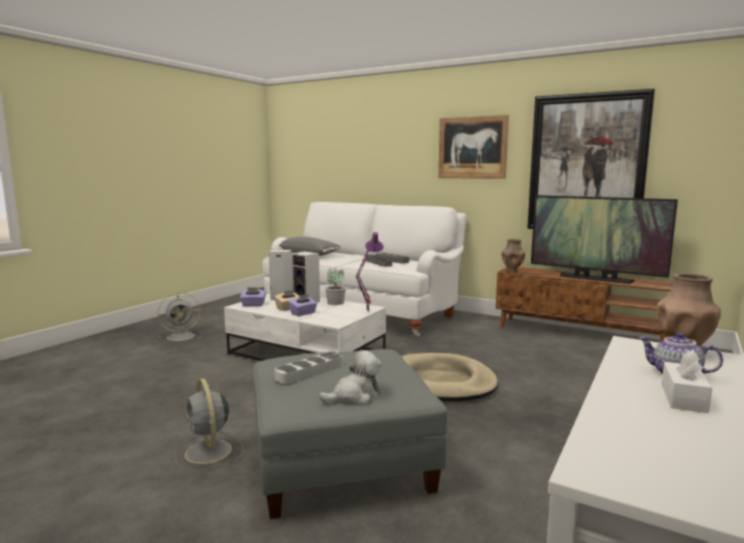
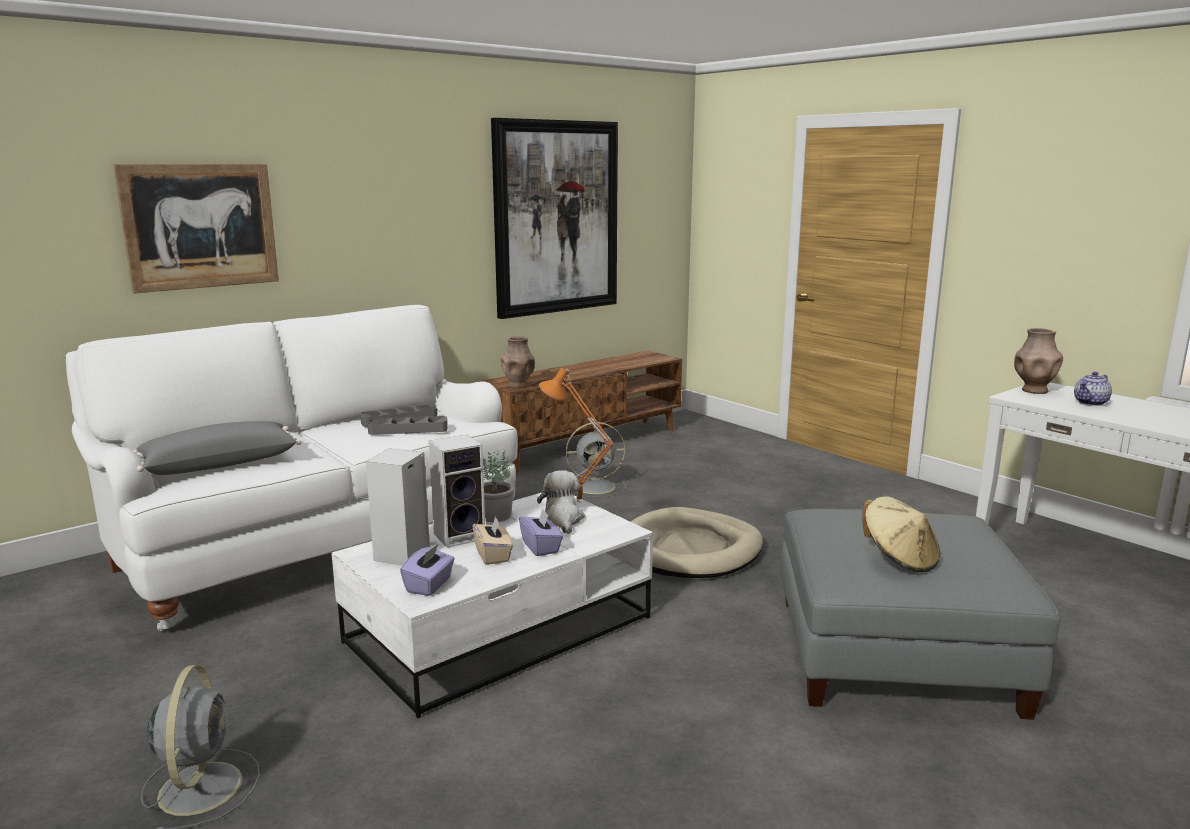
camera: 70 degrees left, 5 degrees up
(209, 453) = (867, 761): grey fan -> grey fan (597, 487)
(310, 371) = (899, 558): grey tray -> beige hat
(354, 395) = (974, 546): plush toy -> plush toy (562, 520)
(366, 312) = (576, 503): purple table lamp -> orange table lamp
(472, 147) = (404, 196): picture -> picture (200, 226)
(594, 278) = (600, 368): television -> none
(683, 398) = (1140, 411): white tissue box -> none

